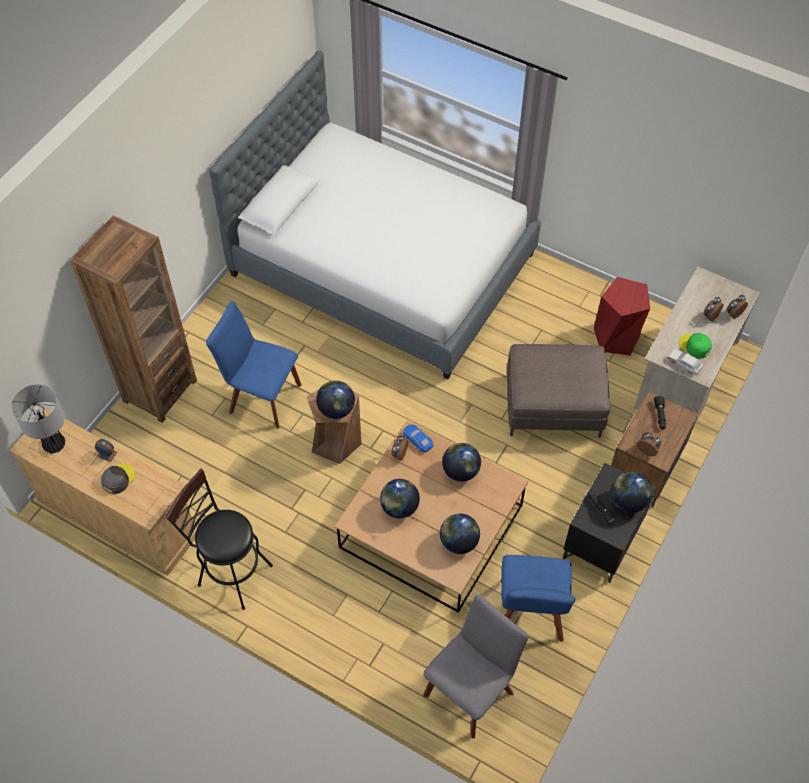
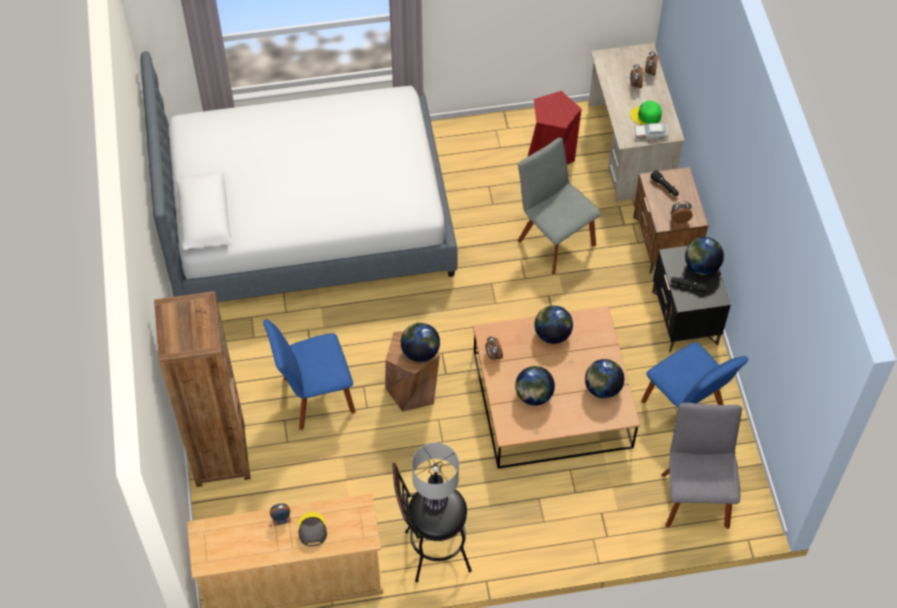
camera: 40 degrees left, 0 degrees up
(55, 444) = (227, 543): table lamp -> table lamp (436, 501)
(417, 439) = (496, 334): blue toy car -> none
(553, 405) = (554, 240): brown ottoman -> grey chair

